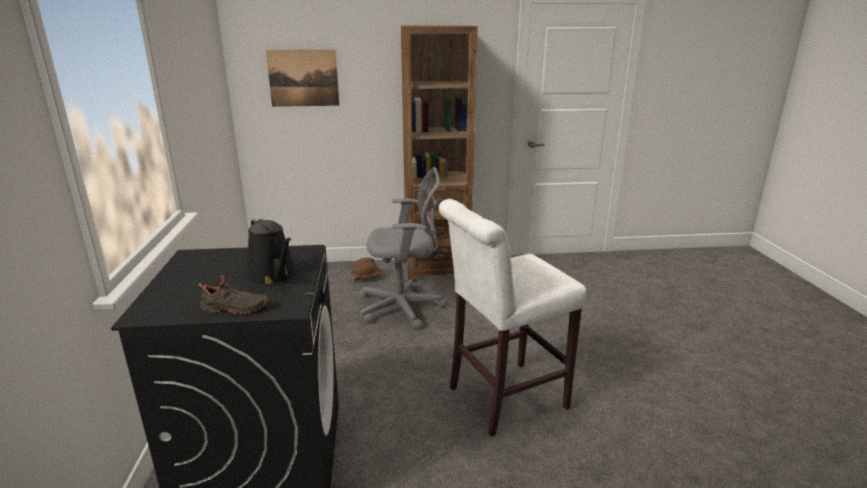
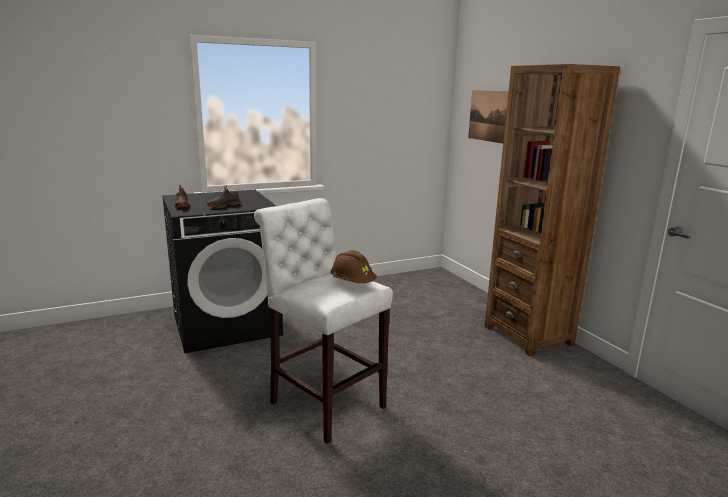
camera: 70 degrees right, 5 degrees down
(274, 277) = (223, 205): black watering can -> black shoe
(366, 278) = (469, 308): brown hard hat -> brown hard hat (352, 283)
(404, 308) = (434, 333): grey office chair -> none

